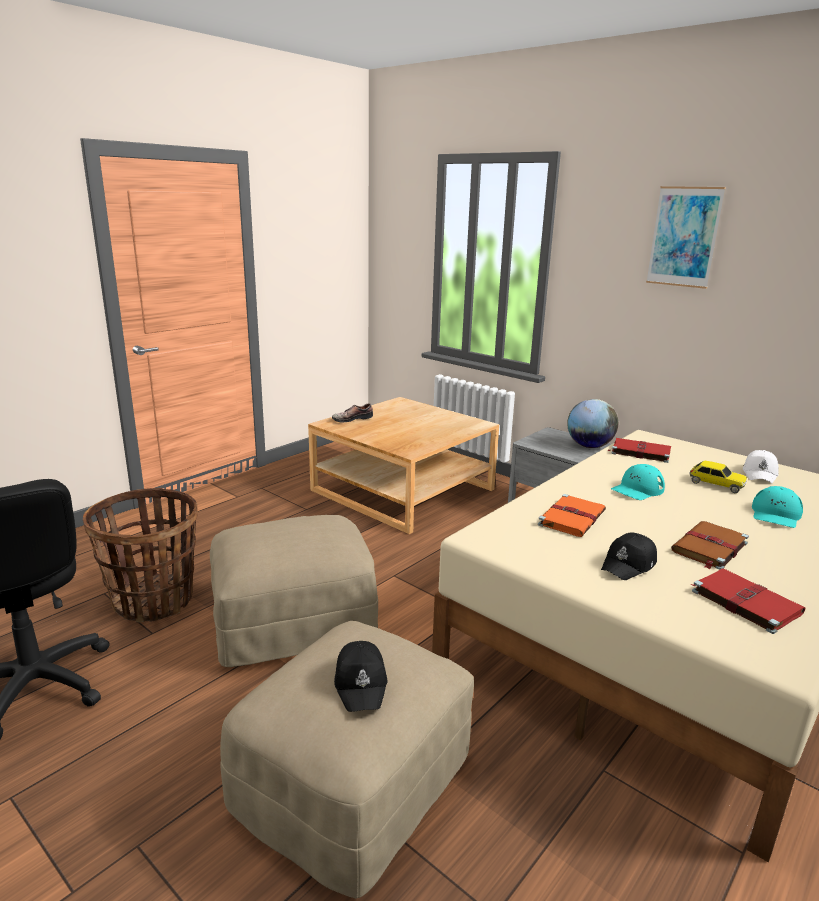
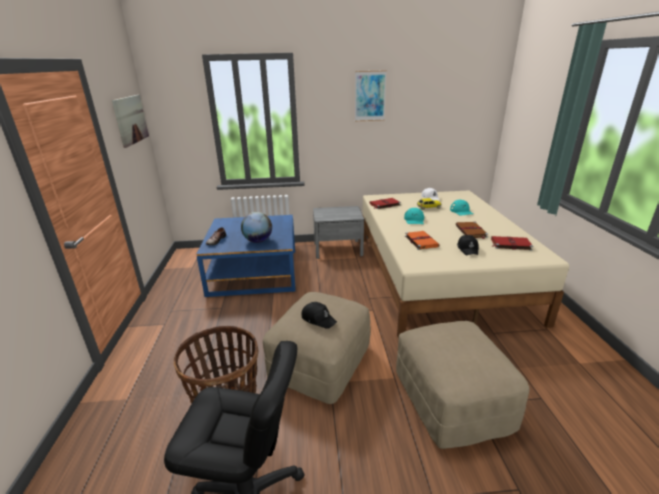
camera: 45 degrees left, 5 degrees up
(326, 236) = (131, 120): none -> picture
(361, 683) = (471, 346): black cap -> black cap (318, 319)
(403, 490) = (254, 271): beige coffee table -> blue coffee table
(589, 446) = (345, 210): globe -> globe (258, 241)

